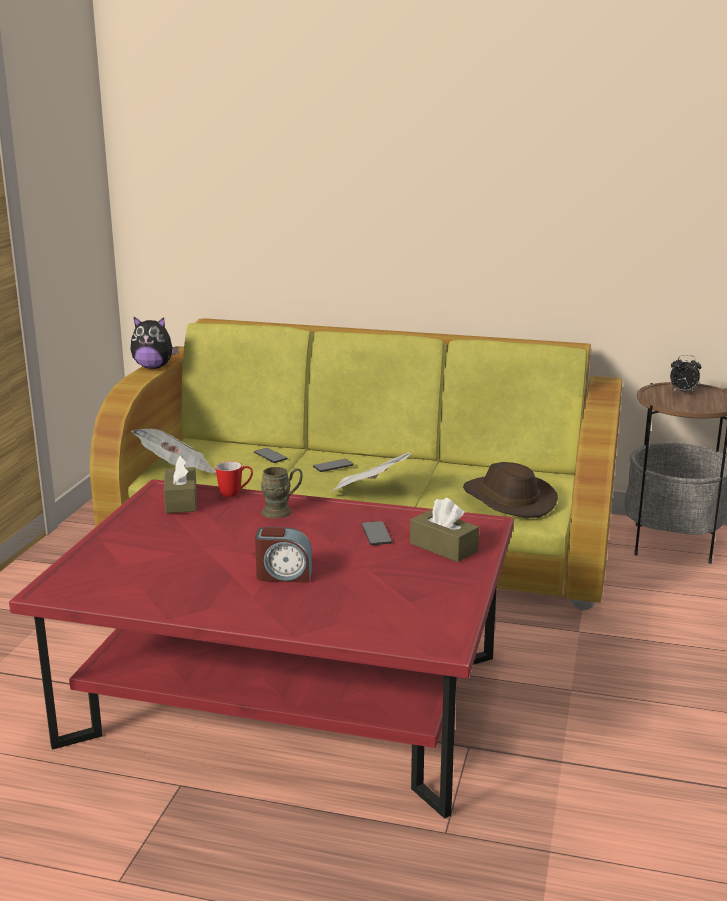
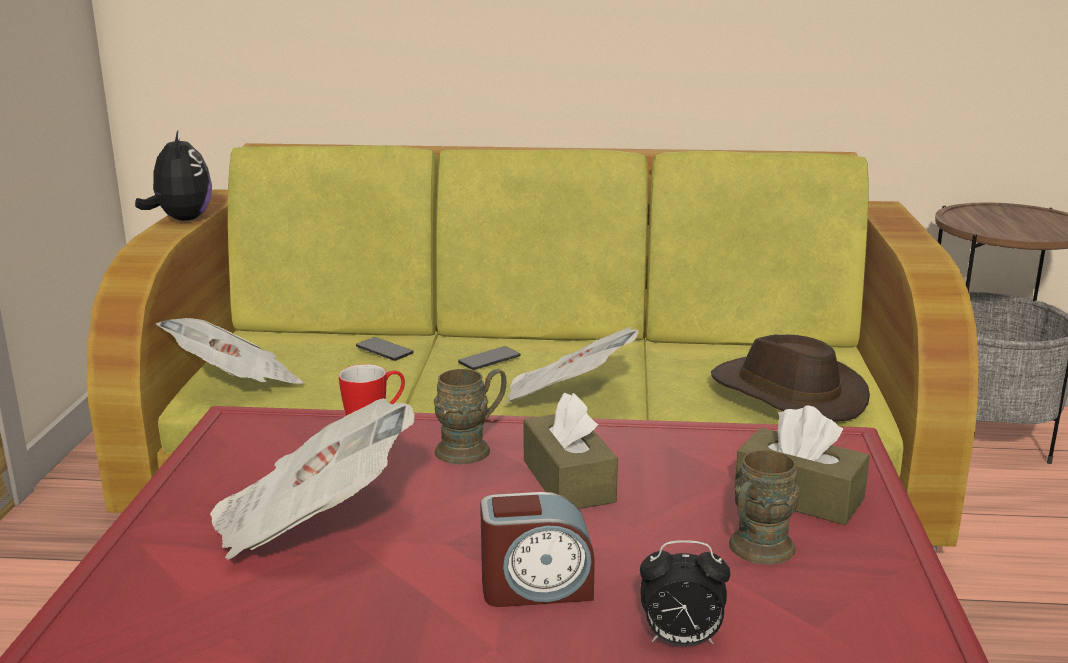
camera: 10 degrees left, 0 degrees up
(154, 367) = (181, 220): plush toy -> plush toy turned 105 degrees counterclockwise
(181, 501) = (279, 444): brown tissue box -> brown tissue box (568, 481)
(185, 539) = (310, 524): none -> newspaper
(376, 534) = (664, 480): phone -> none
(402, 569) = (756, 552): none -> brown mug
(683, 392) = (998, 215): alarm clock -> alarm clock (680, 640)

